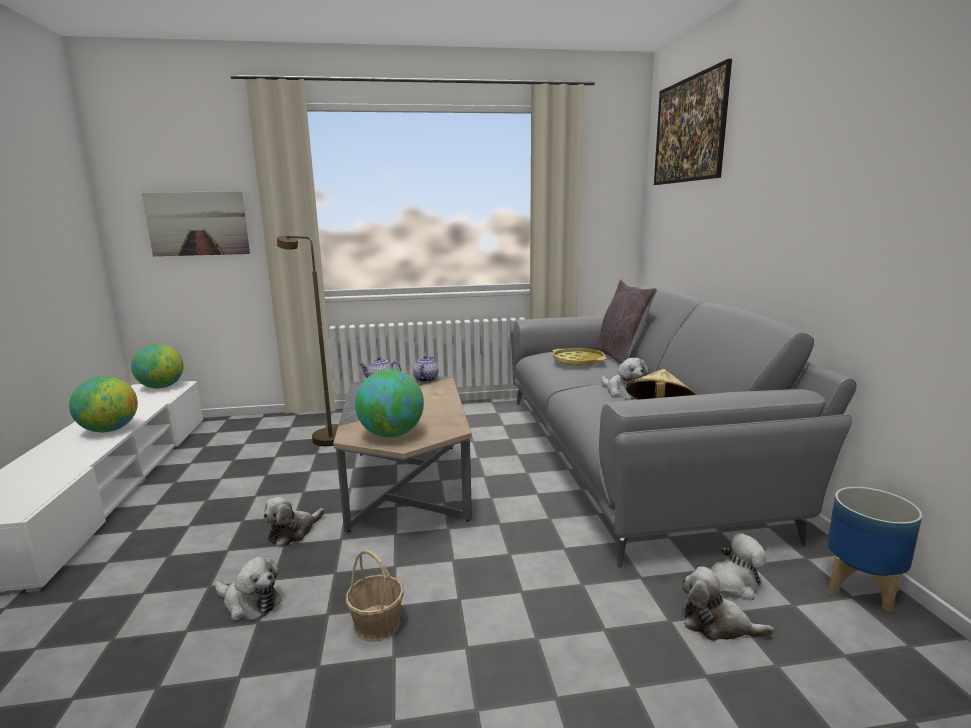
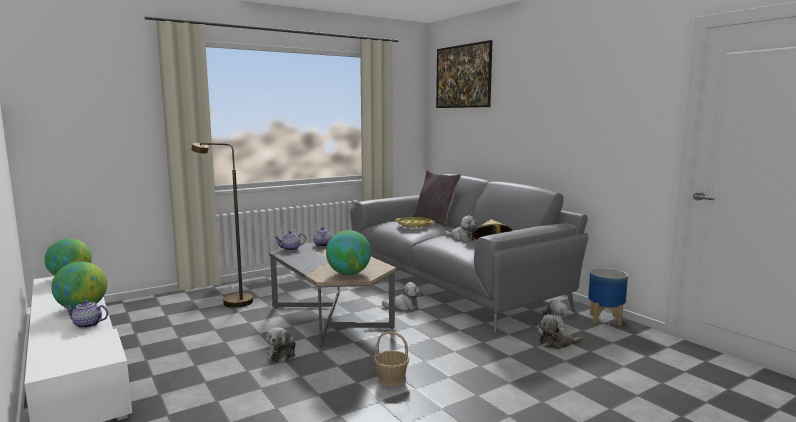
camera: 25 degrees left, 5 degrees down
(77, 456) = (87, 325): none -> teapot
(198, 223) = (102, 133): picture -> none
(249, 603) = (300, 388): plush toy -> plush toy (403, 306)

